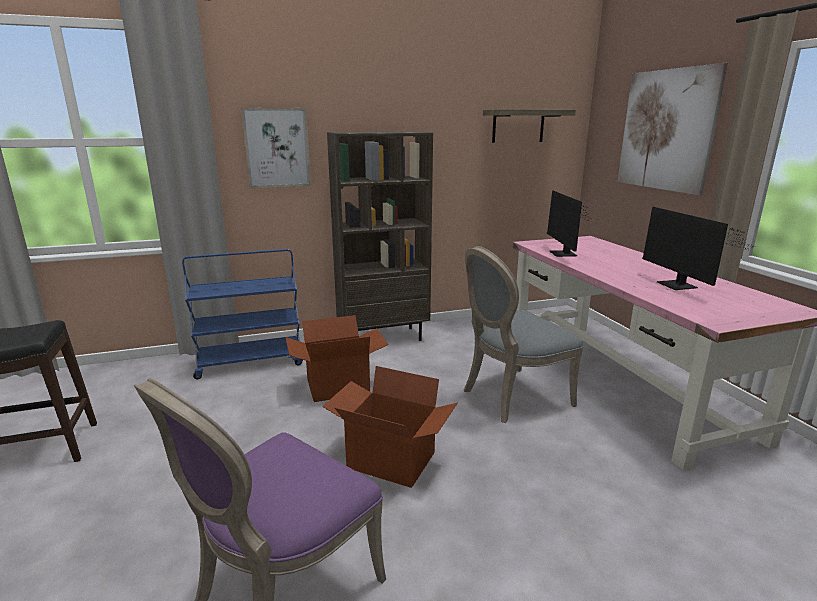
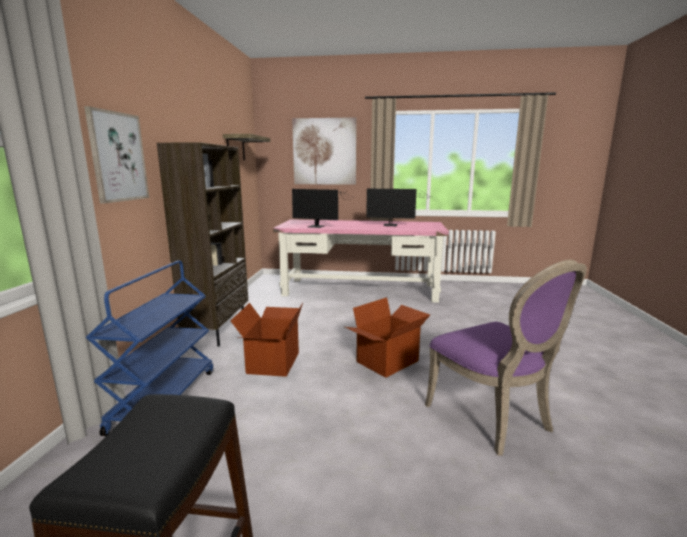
camera: 65 degrees left, 5 degrees down
(511, 397) = (351, 314): grey chair -> none

